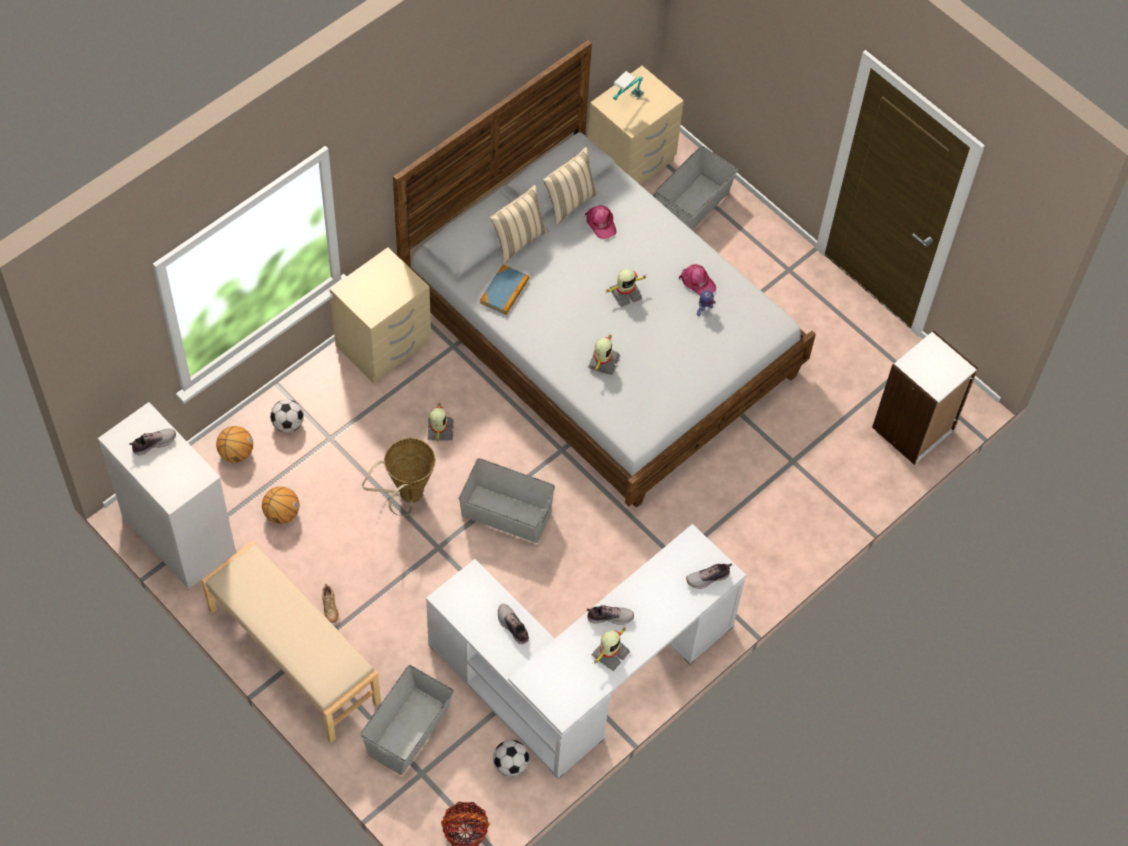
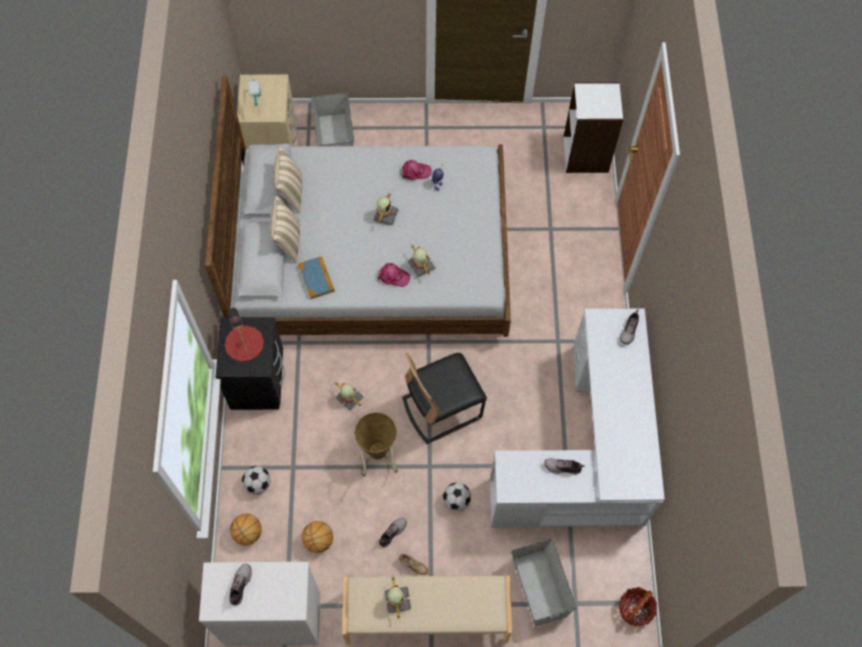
camera: 45 degrees left, 5 degrees up
(381, 284) = (244, 343): none -> red table lamp
(384, 345) = (258, 381): beige nightstand -> black nightstand
(506, 513) = (442, 408): grey storage box -> black chair
(510, 764) = (612, 545): football -> football (456, 500)
(600, 223) = (323, 188): pink cap -> pink cap (393, 276)
(609, 616) = (608, 406): shoe -> shoe (392, 533)
(609, 653) = (633, 427): toy robot -> toy robot (396, 600)

